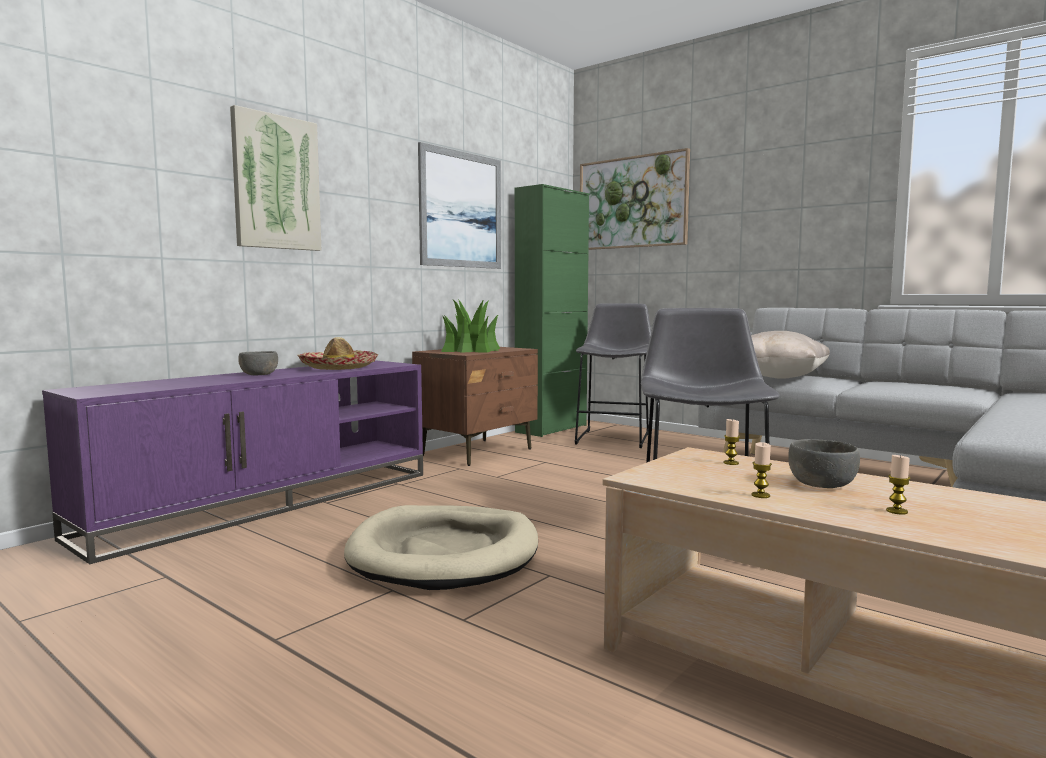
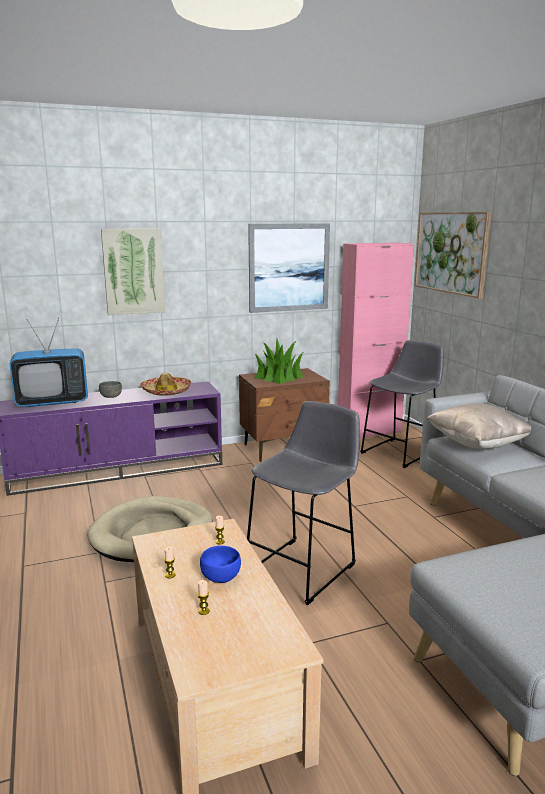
camera: 30 degrees right, 10 degrees up
(164, 383) = (53, 402): none -> television
(551, 429) = (369, 432): green cabinet -> pink cabinet
(822, 484) = (221, 577): grey bowl -> blue bowl

